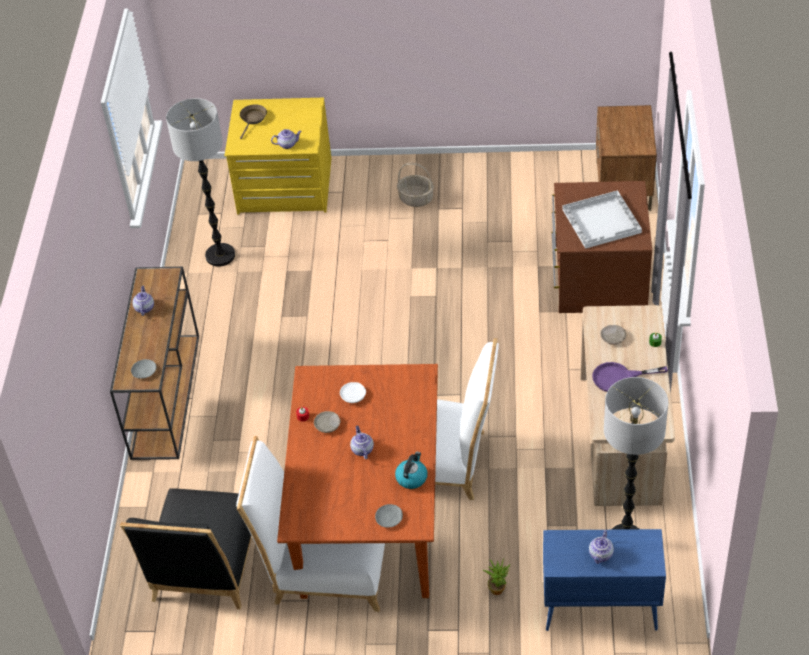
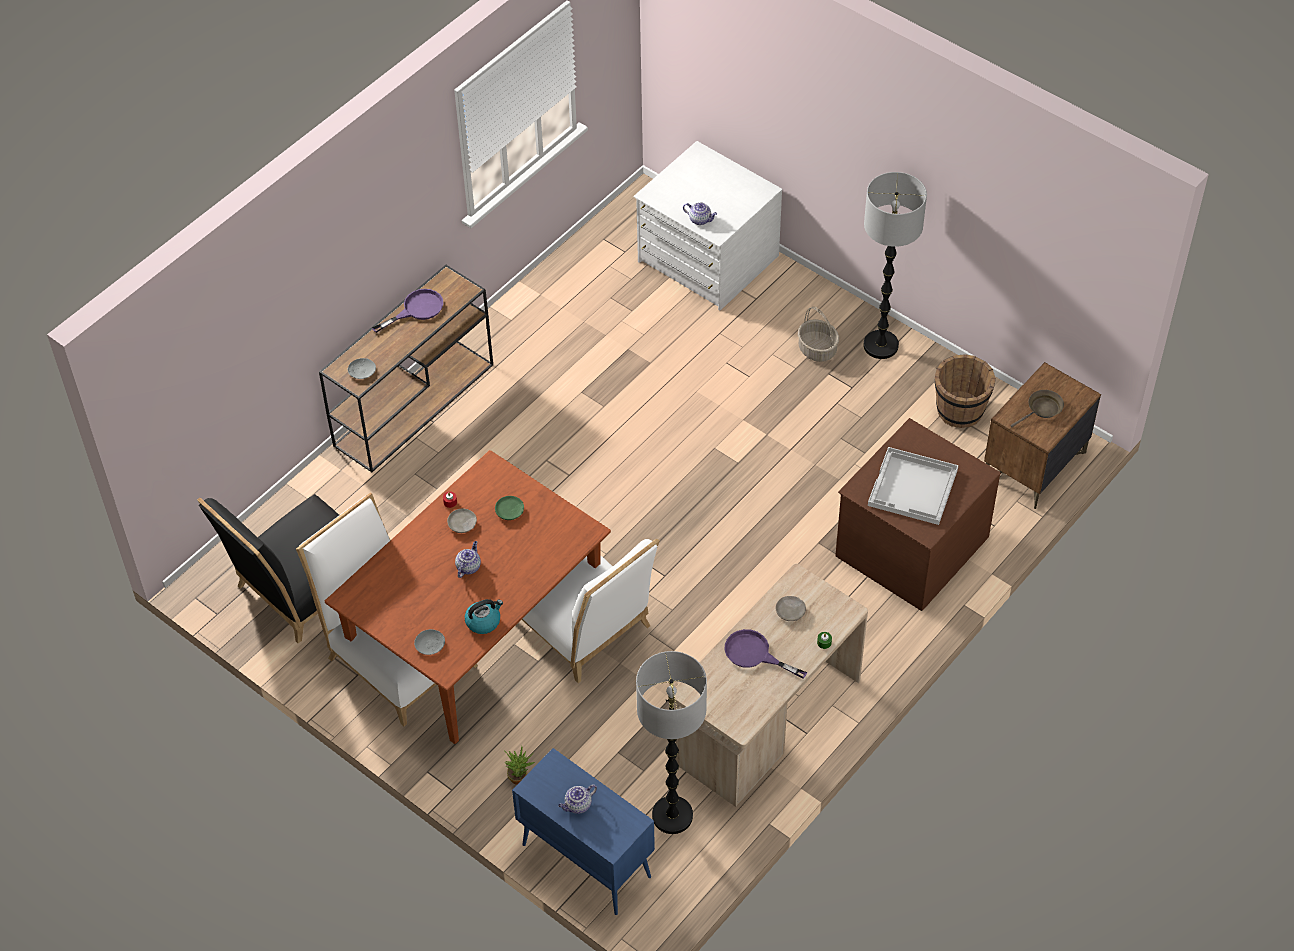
camera: 35 degrees right, 5 degrees up
(144, 308) = (416, 309): teapot -> purple frying pan
(220, 255) = (584, 295): floor lamp -> floor lamp (881, 345)
(253, 119) = (694, 173): brown frying pan -> brown frying pan (1042, 409)
(284, 187) = (706, 259): yellow dresser -> white dresser
(353, 396) = (509, 511): white plate -> green plate
(545, 182) = (960, 411): none -> brown bucket

